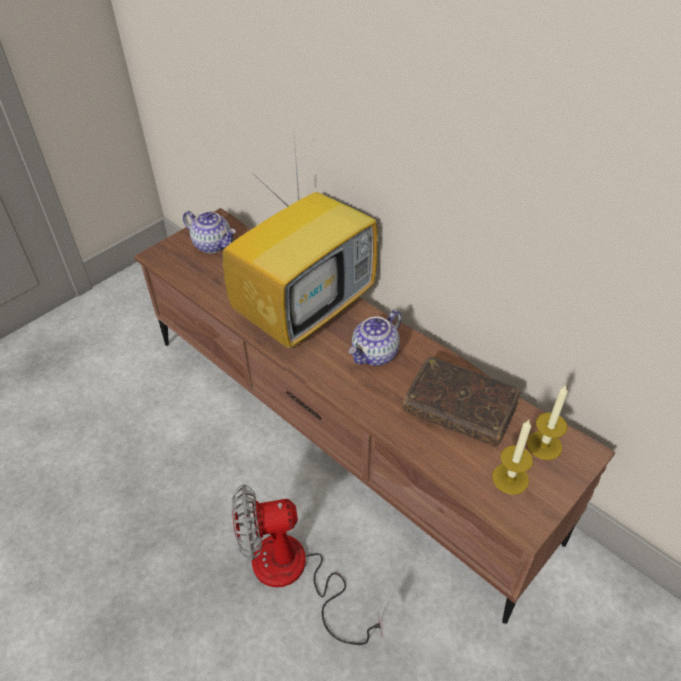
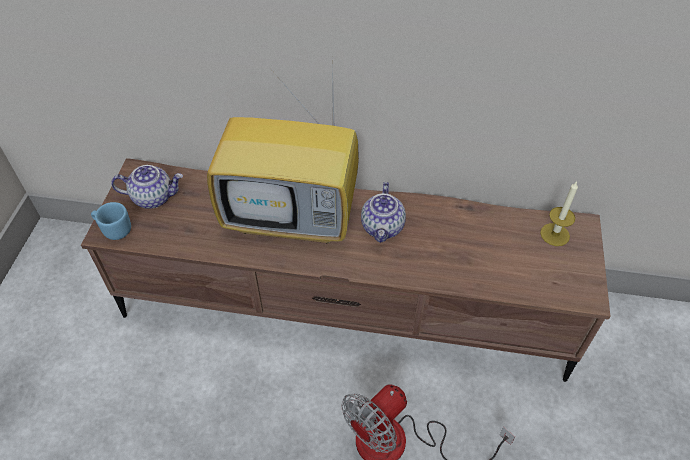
camera: 35 degrees left, 5 degrees up
(165, 255) = (114, 229): none -> blue mug
(306, 309) = (294, 217): television -> television turned 90 degrees clockwise
(459, 408) = (479, 238): brown book -> none
(510, 478) = (554, 271): candle -> none

